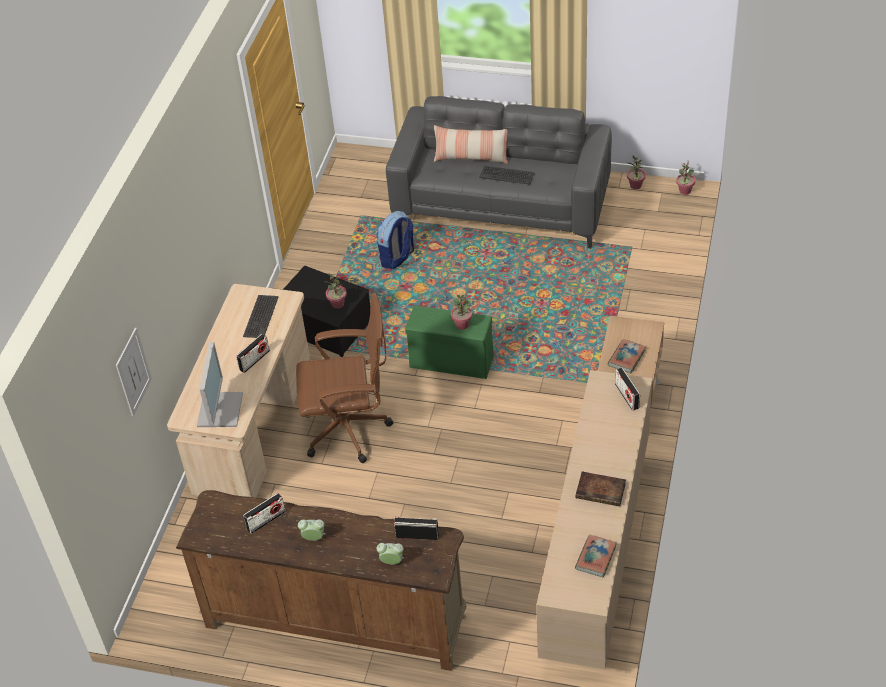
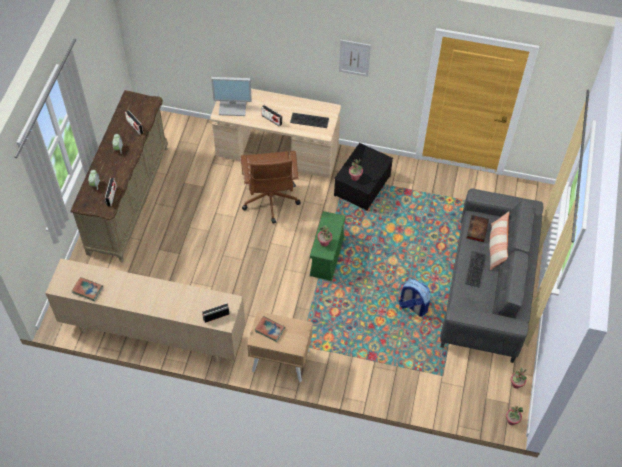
camera: 85 degrees right, 10 degrees up
(133, 372) = (210, 37): picture -> picture (354, 58)
(397, 258) = (428, 224): backpack -> backpack (412, 306)
(602, 491) = (138, 296): book -> book (477, 230)

